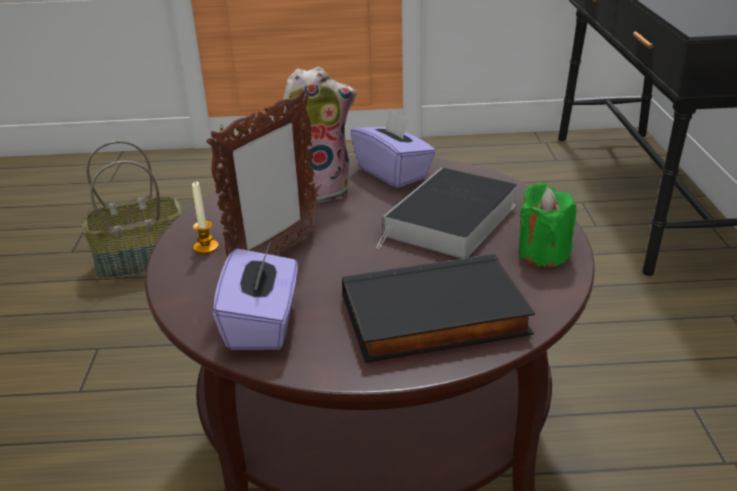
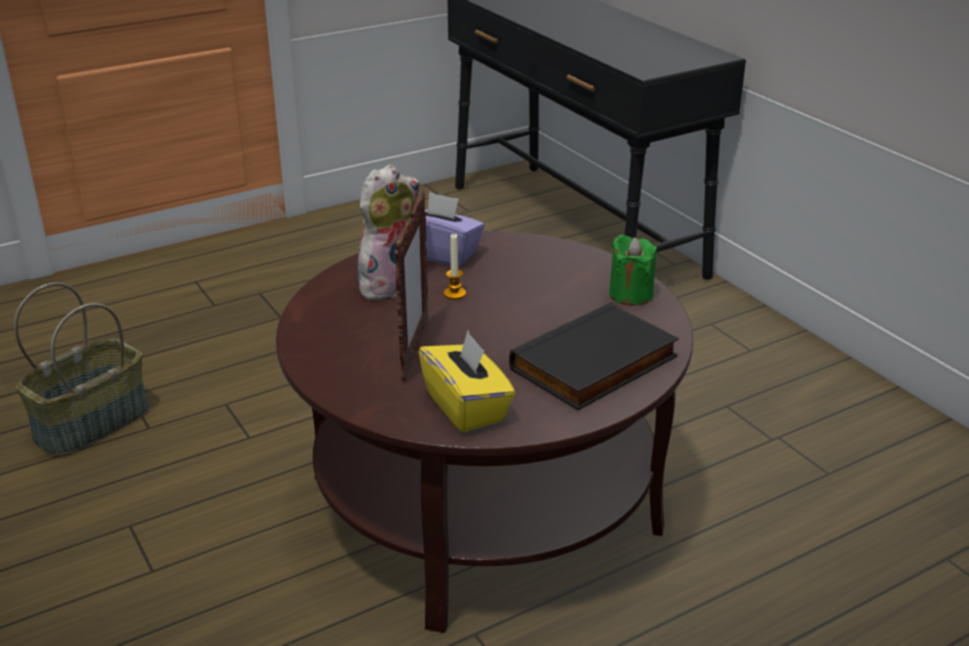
camera: 30 degrees left, 0 degrees up
(206, 247) = (341, 361): candle -> candle (454, 294)
(263, 324) = (467, 407): purple tissue box -> yellow tissue box
(450, 222) = (535, 286): book -> none

